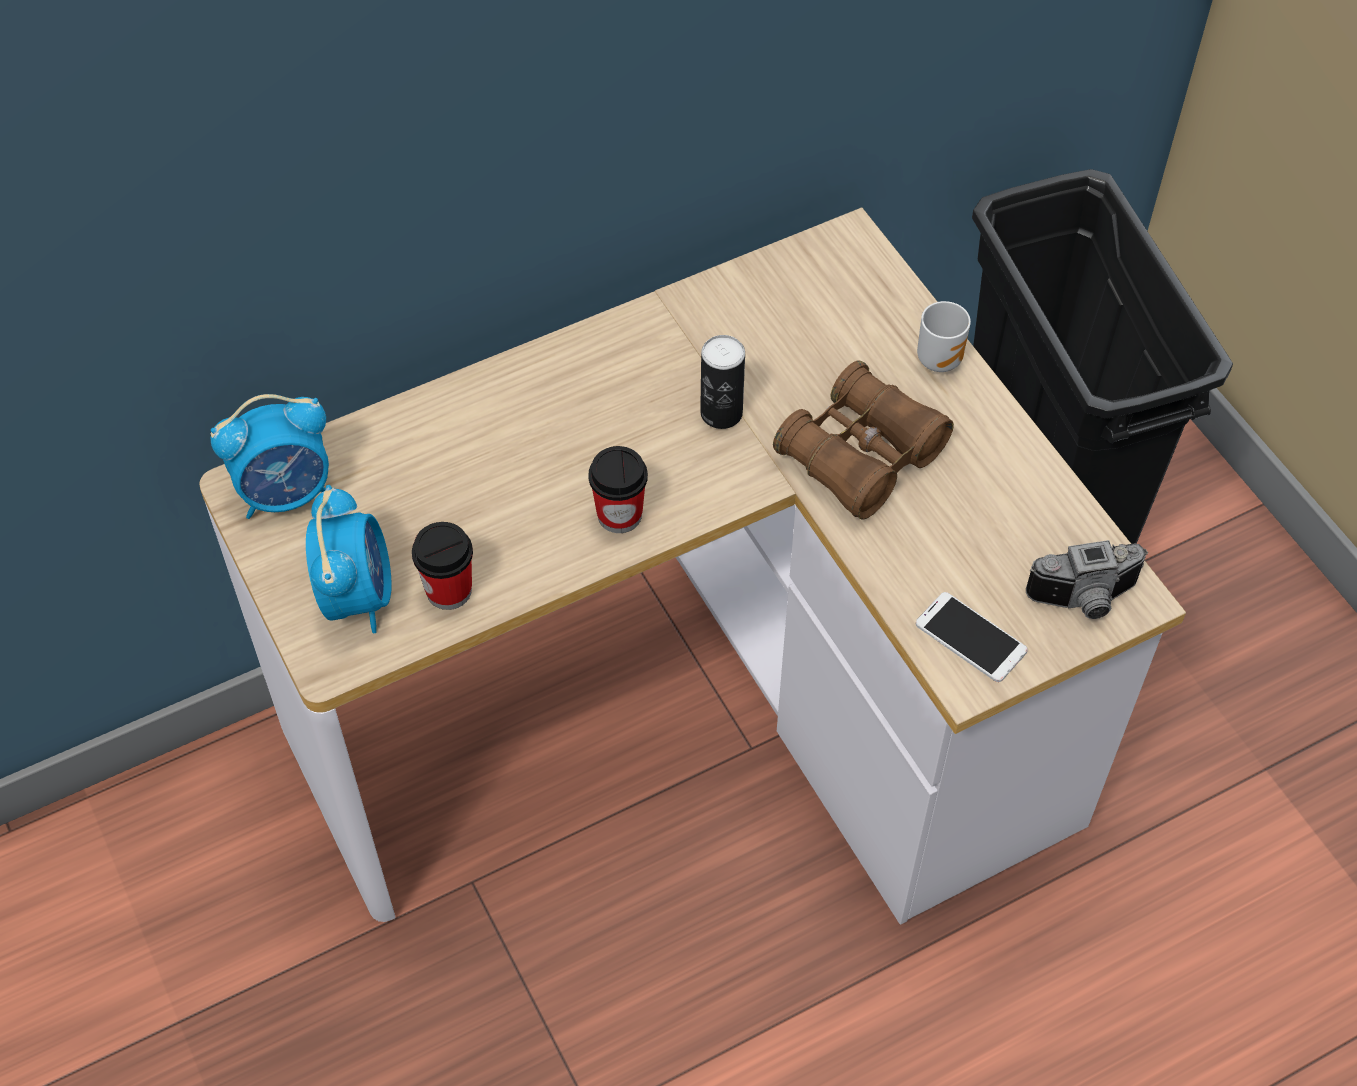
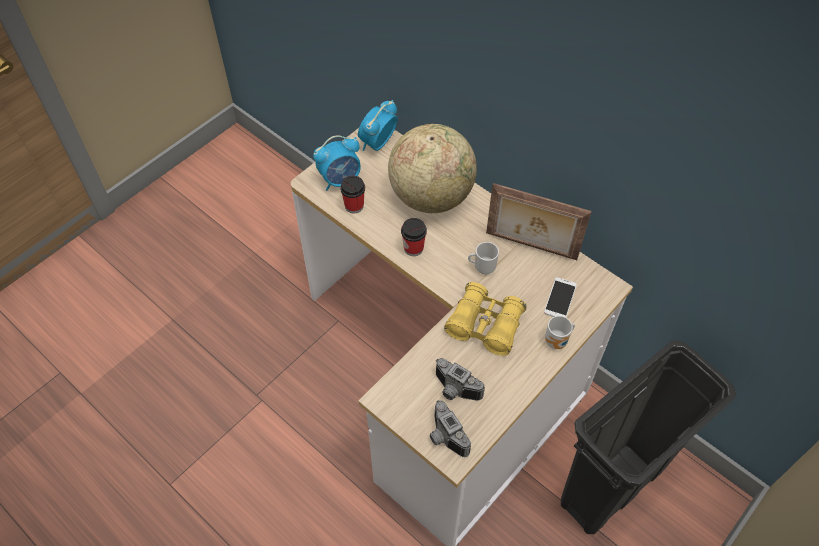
camera: 70 degrees right, 0 degrees up
(286, 492) = (377, 143): alarm clock -> alarm clock turned 75 degrees clockwise
(495, 440) = (431, 196): none -> globe
(706, 321) = (530, 247): none -> picture frame
(721, 413) = (483, 267): can -> mug
(861, 456) = (485, 325): brown binoculars -> yellow binoculars
(971, 637) = (404, 394): phone -> phone (560, 298)
(990, 553) = (454, 391): none -> camera

